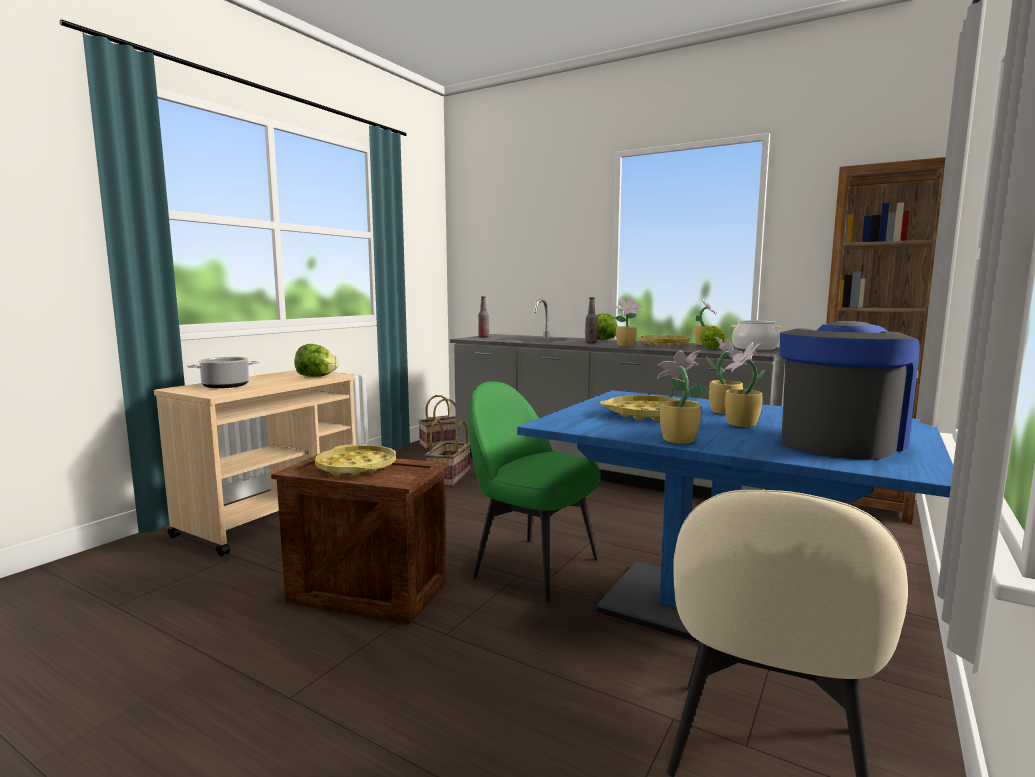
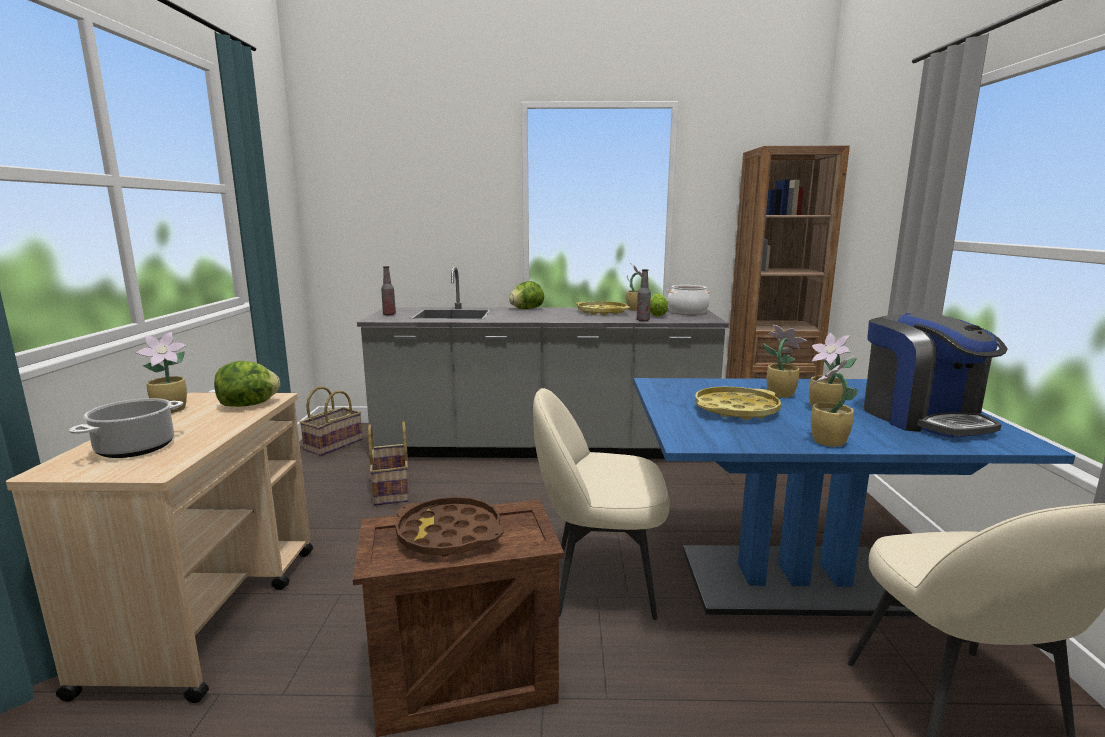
camera: 30 degrees left, 5 degrees up
(356, 467) = (449, 534): yellow tray -> brown tray
(533, 567) = (599, 581): green chair -> beige chair
(591, 343) = (530, 316): bottle -> bottle (643, 320)
(626, 346) = (576, 318): potted plant -> potted plant (172, 410)
(840, 442) = (922, 418): coffee machine -> coffee machine turned 150 degrees clockwise

